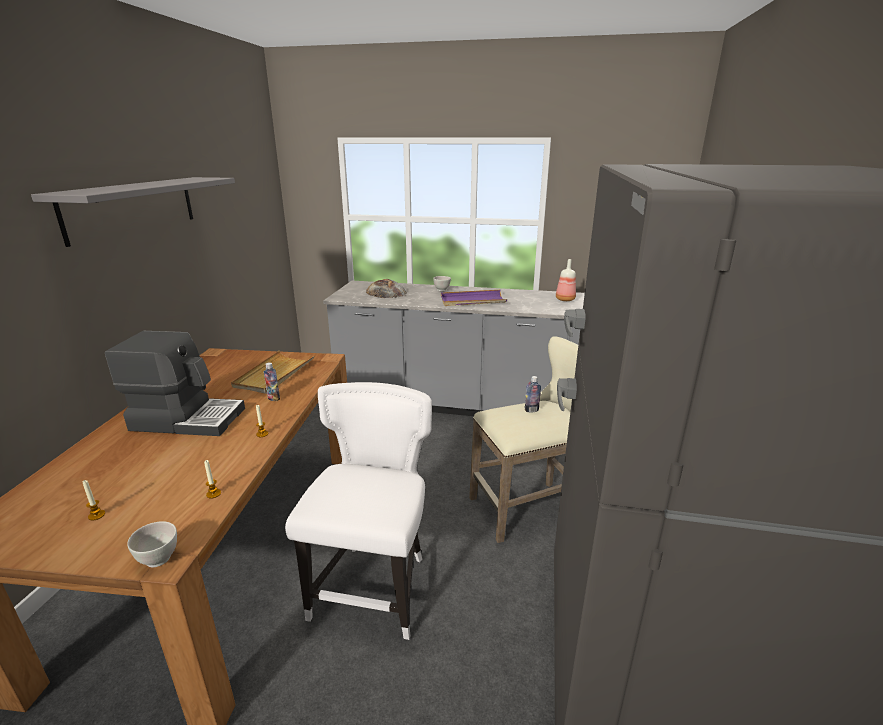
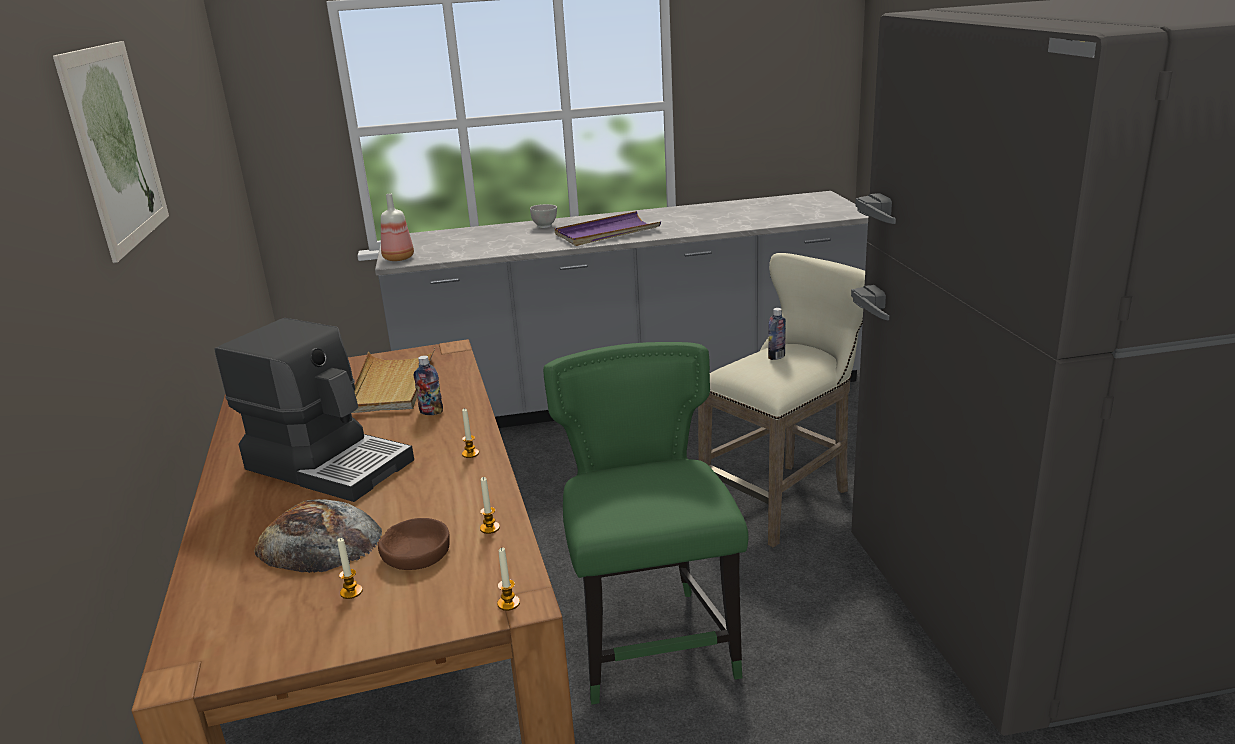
camera: 20 degrees left, 0 degrees up
(132, 208) = (116, 146): grey shelf -> picture
(158, 498) = (416, 552): none -> brown bowl
(159, 559) = (508, 603): white bowl -> candle
(188, 418) = (329, 463): coffee machine -> coffee machine turned 45 degrees clockwise
(374, 587) = (652, 641): white chair -> green chair
(386, 292) = (463, 243): bread -> bread (319, 541)
(564, 299) = (730, 211): bottle -> bottle (397, 258)

